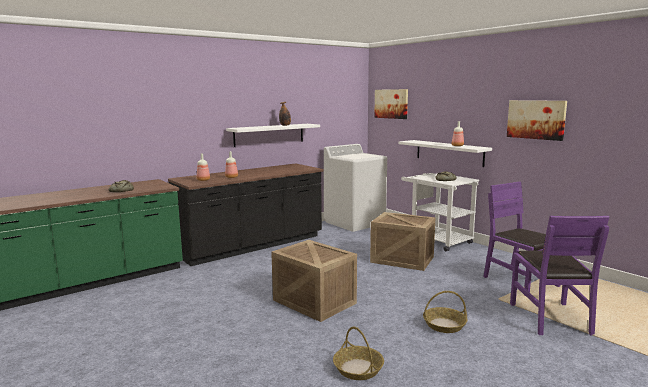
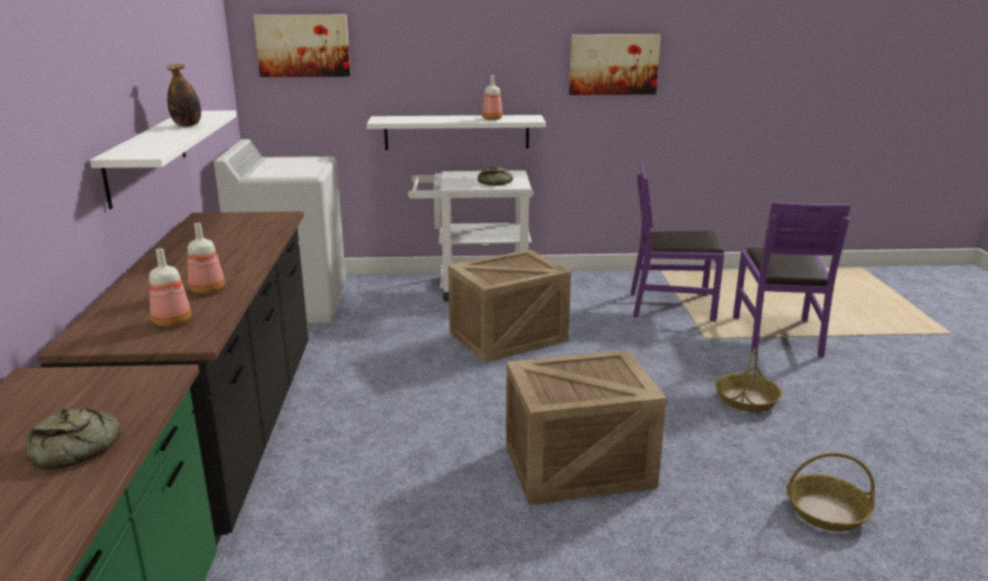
camera: 55 degrees left, 10 degrees up
(550, 318) = (777, 336): purple chair -> purple chair turned 60 degrees clockwise

